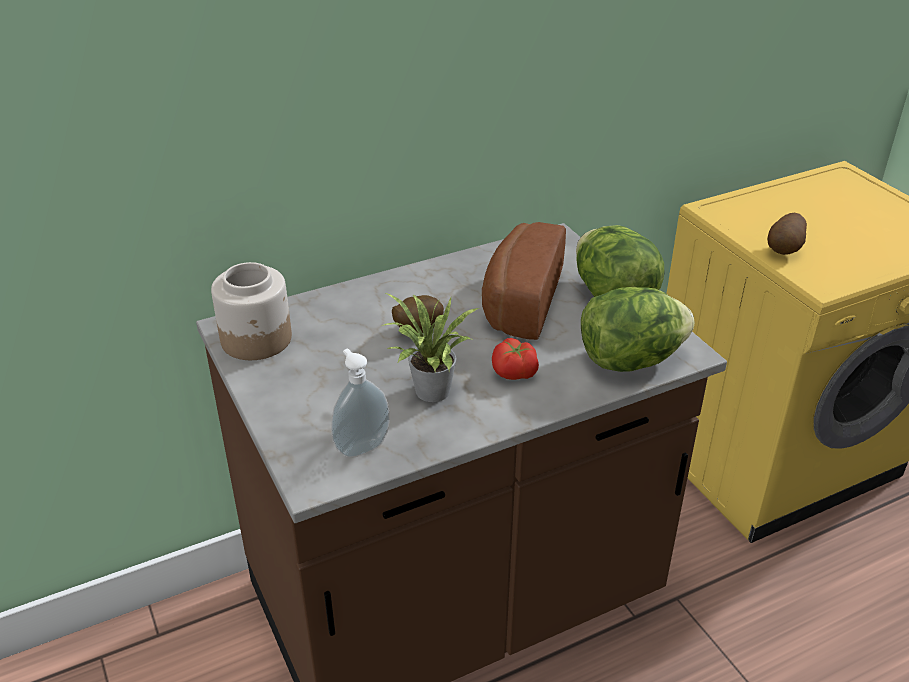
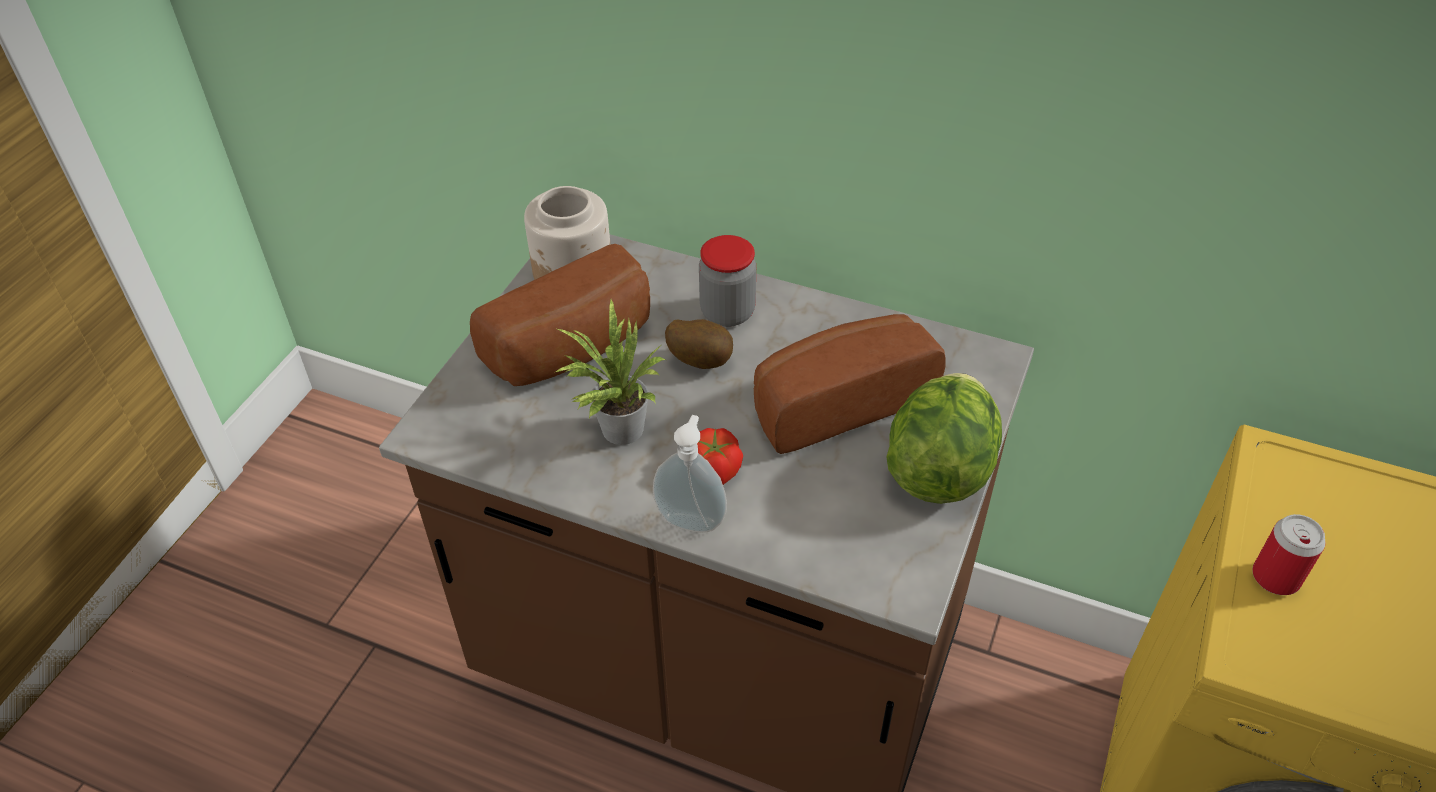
camera: 50 degrees right, 10 degrees up
(332, 374) = (575, 349): none -> bread
(361, 446) = (497, 432): soap dispenser -> soap dispenser (691, 519)
(390, 300) = (727, 312): none -> jar
(630, 360) = (837, 548): lettuce -> none
(784, 250) = (1275, 577): potato -> can

